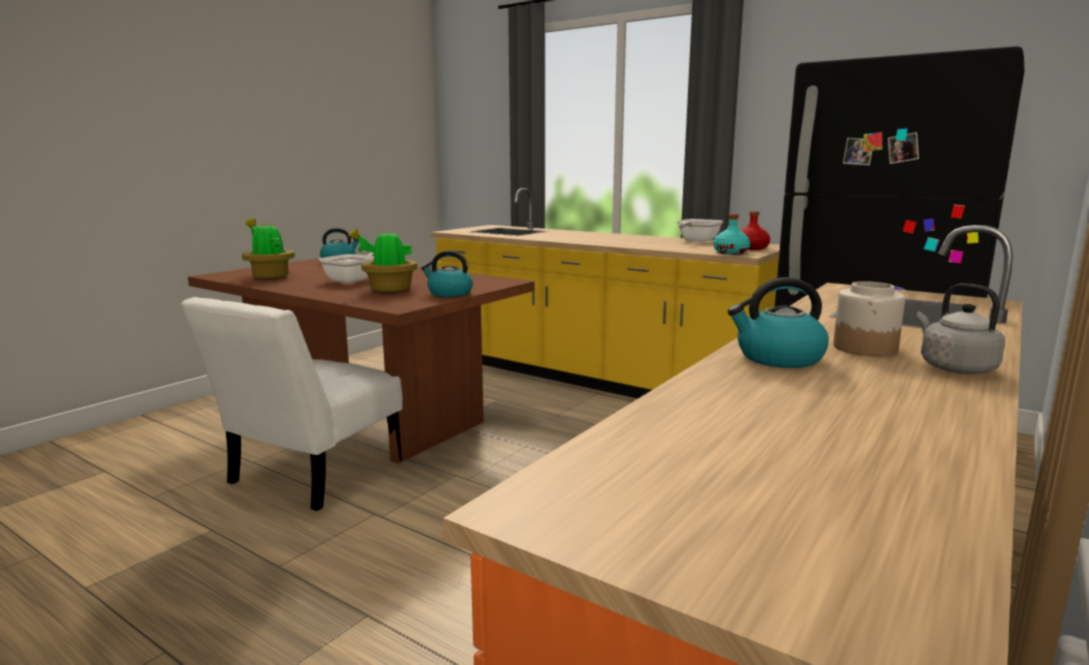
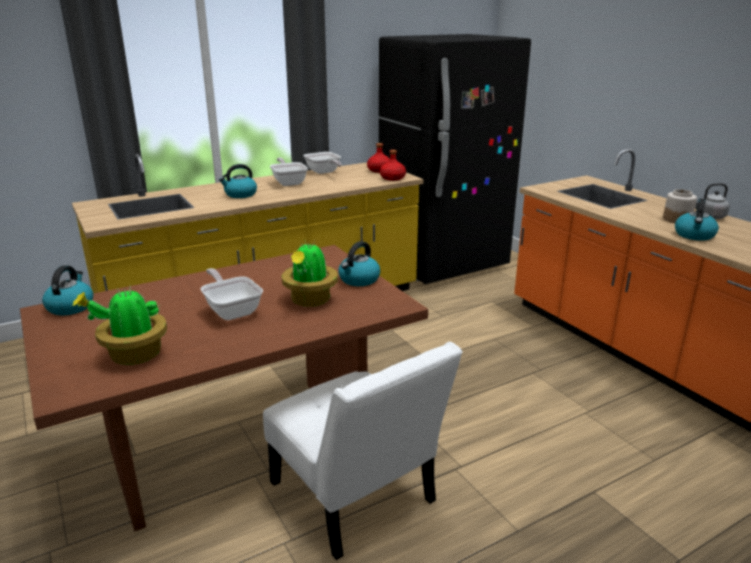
camera: 65 degrees left, 10 degrees up
(572, 237) = (240, 194): none -> kettle
(637, 239) = (289, 182): none -> frying pan
(731, 252) = (392, 178): turquoise bottle -> red bottle

